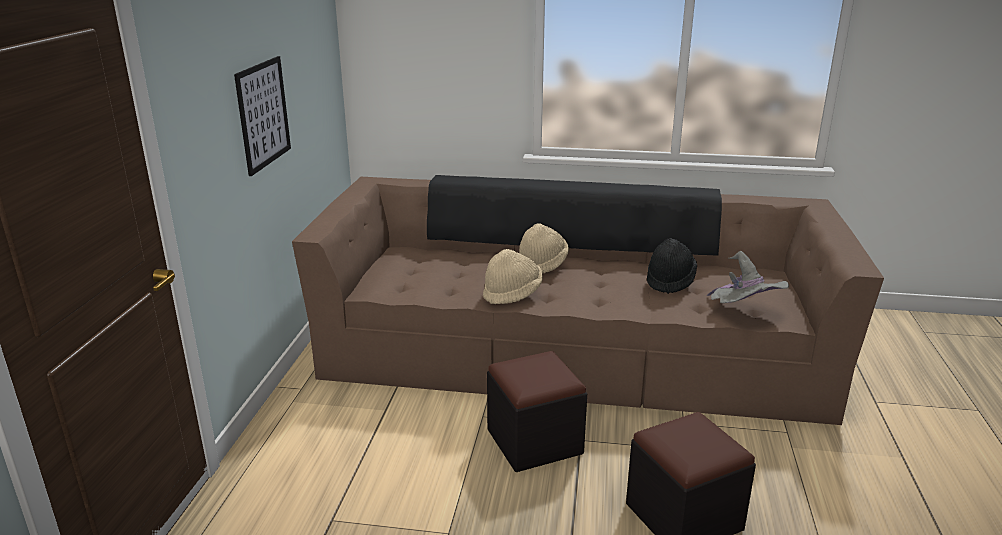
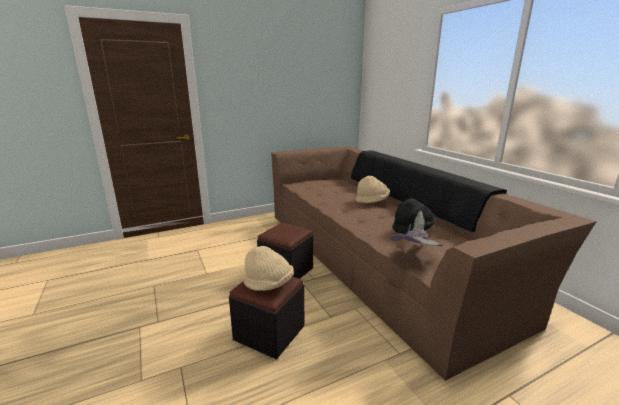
camera: 55 degrees right, 5 degrees down
(263, 114) = (278, 98): picture -> none
(512, 294) = (331, 203): beige hat -> beige hat (269, 284)

